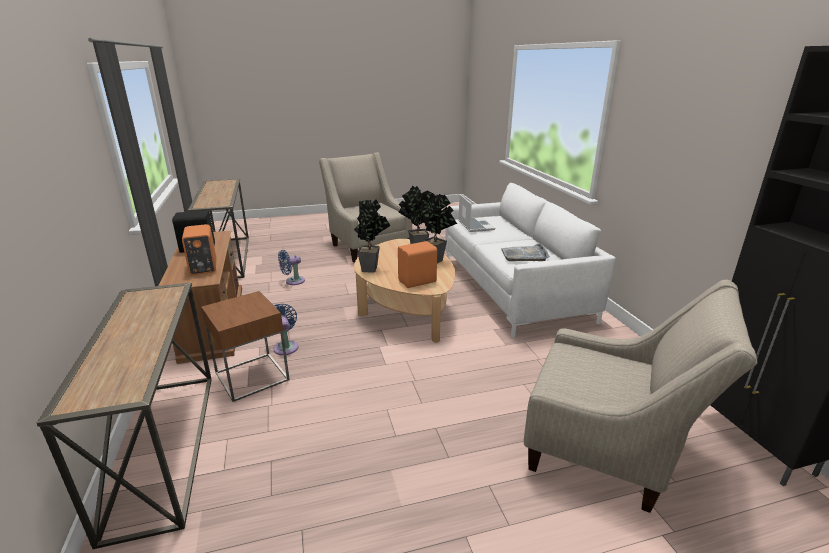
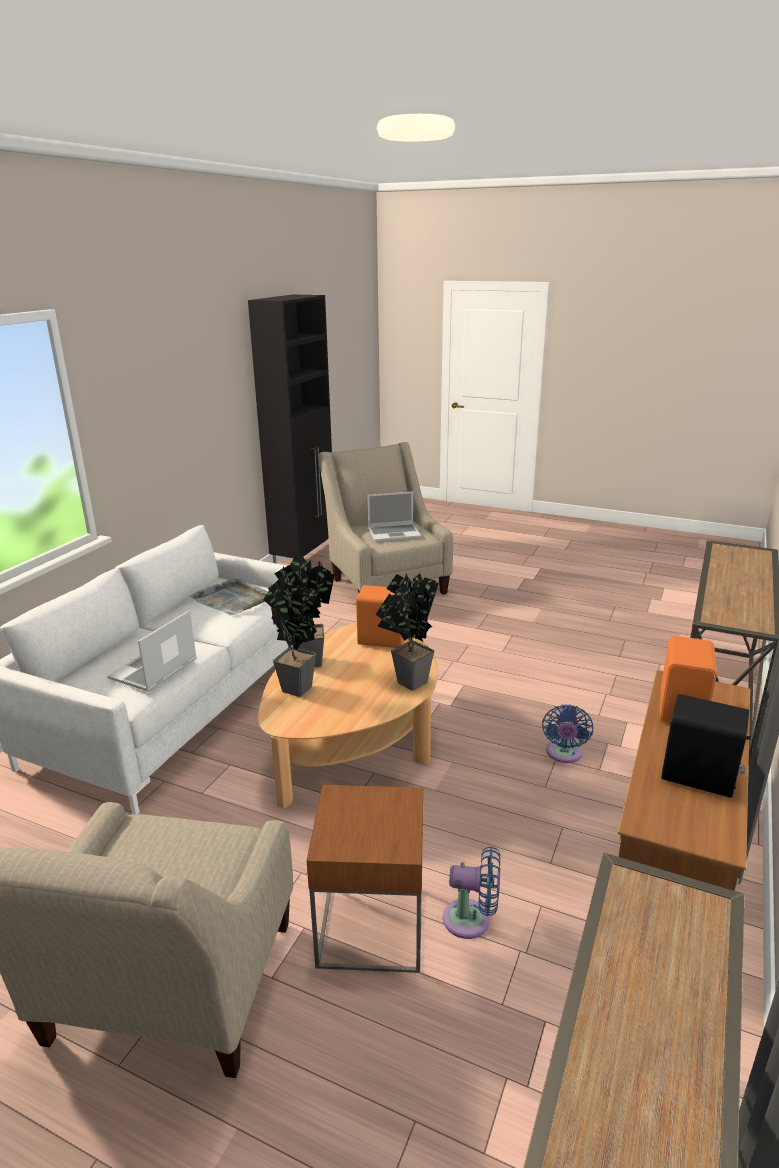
camera: 140 degrees left, 0 degrees up
(252, 376) = (619, 731): brown side table -> brown side table (371, 927)
(592, 375) = (394, 534): none -> laptop

